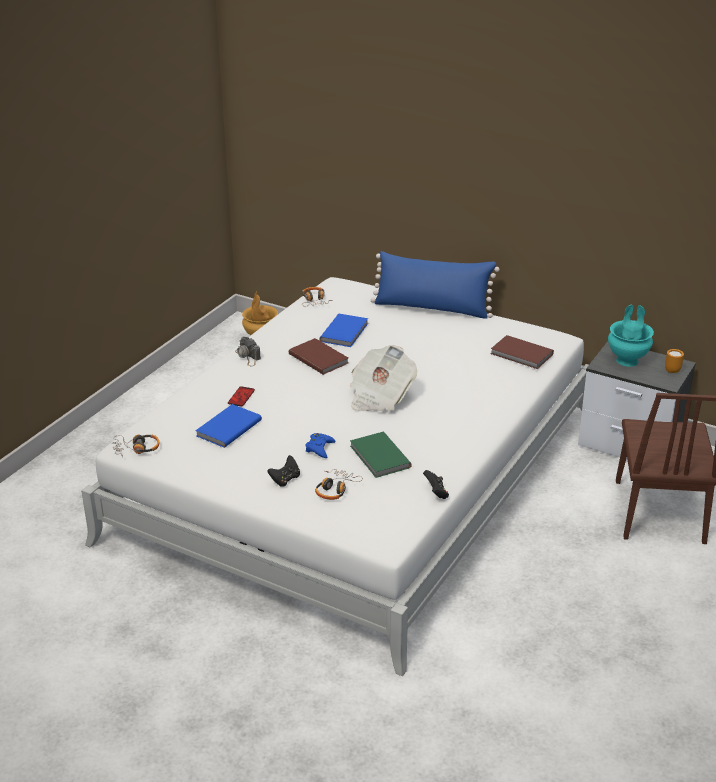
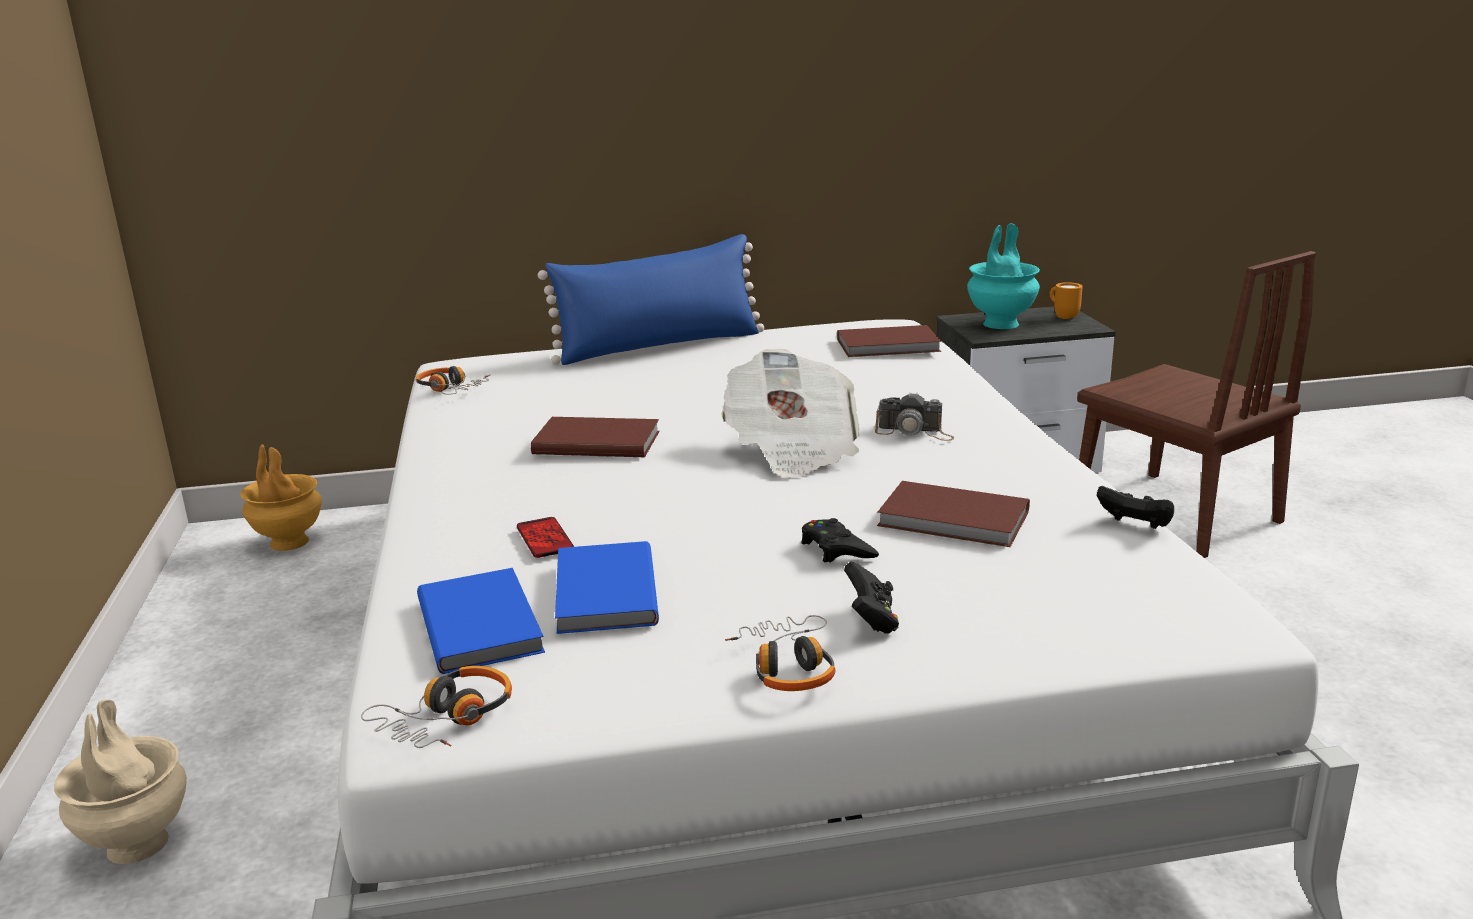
camera: 40 degrees left, 10 degrees down
(105, 446) = (137, 843): none -> beige vase
(248, 356) = (451, 485): camera -> camera (914, 432)
(319, 448) = (836, 549): blue game controller -> black game controller
(335, 489) = (985, 592): headphones -> headphones (787, 666)
(345, 332) = (577, 404): blue book -> blue book (483, 623)
(379, 457) = (954, 520): green book -> brown book

